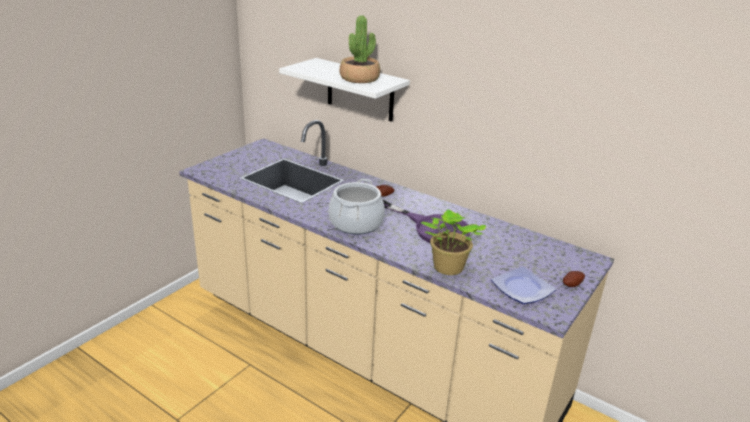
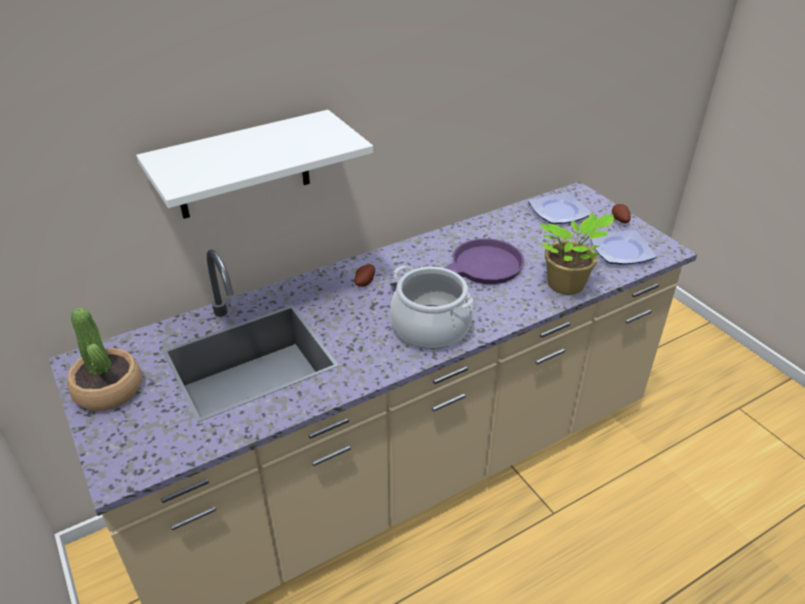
camera: 65 degrees left, 10 degrees up
(359, 78) = (294, 142): potted plant -> potted plant (109, 390)
(547, 253) = (558, 213): none -> plate

